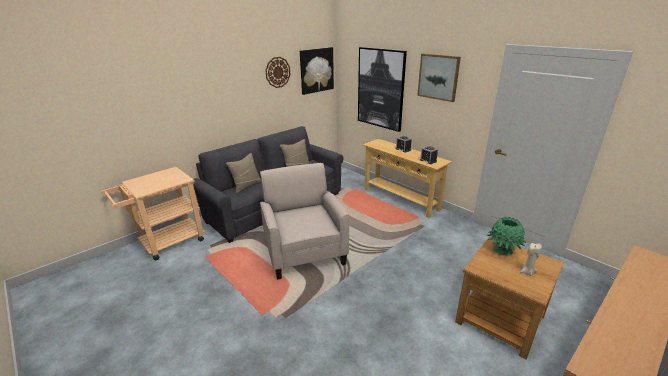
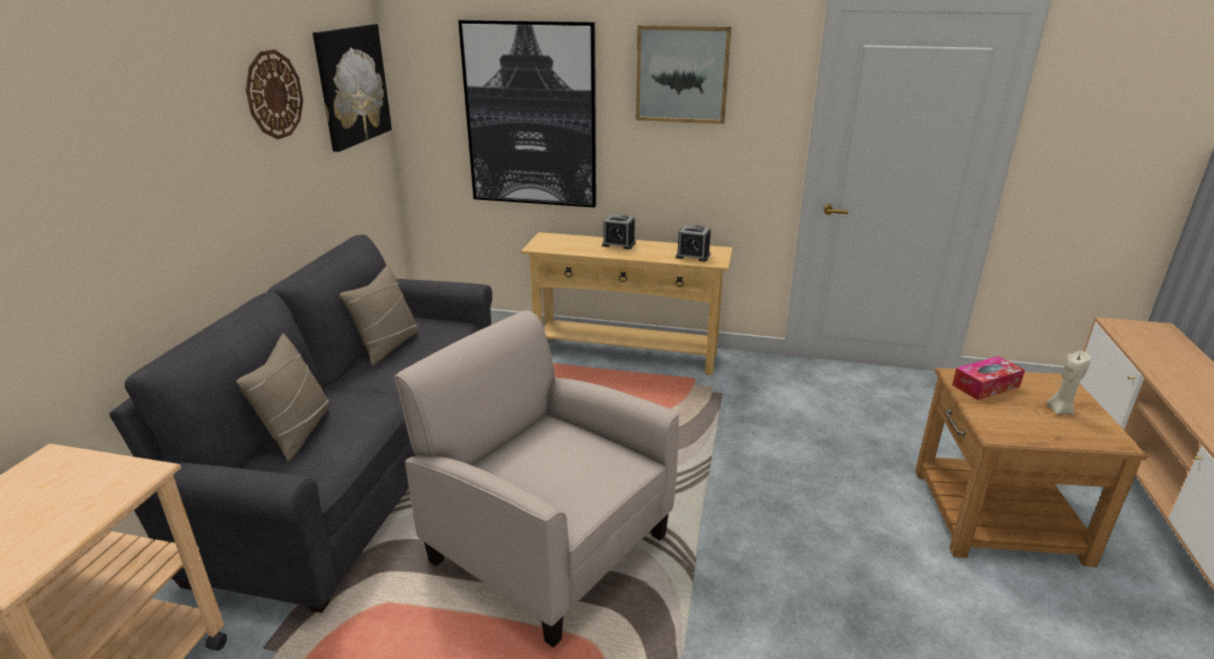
camera: 35 degrees left, 0 degrees up
(503, 250) = (985, 386): green vase -> tissue box

